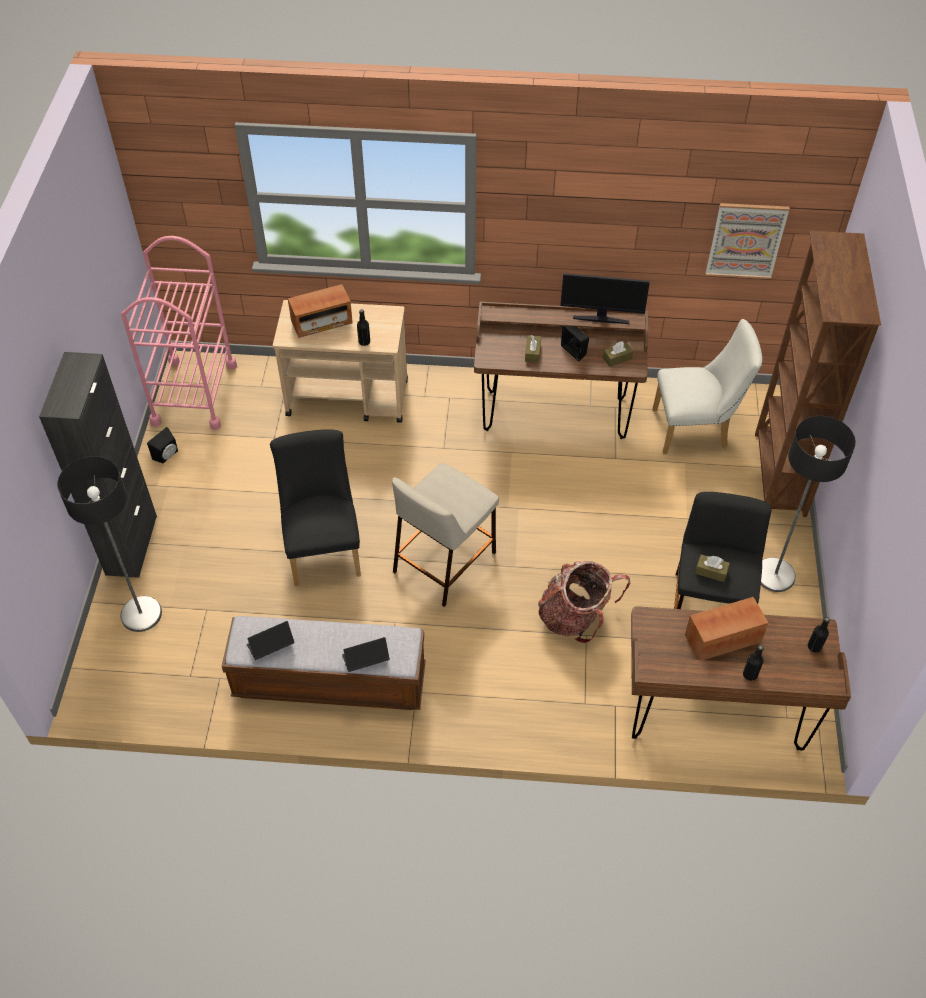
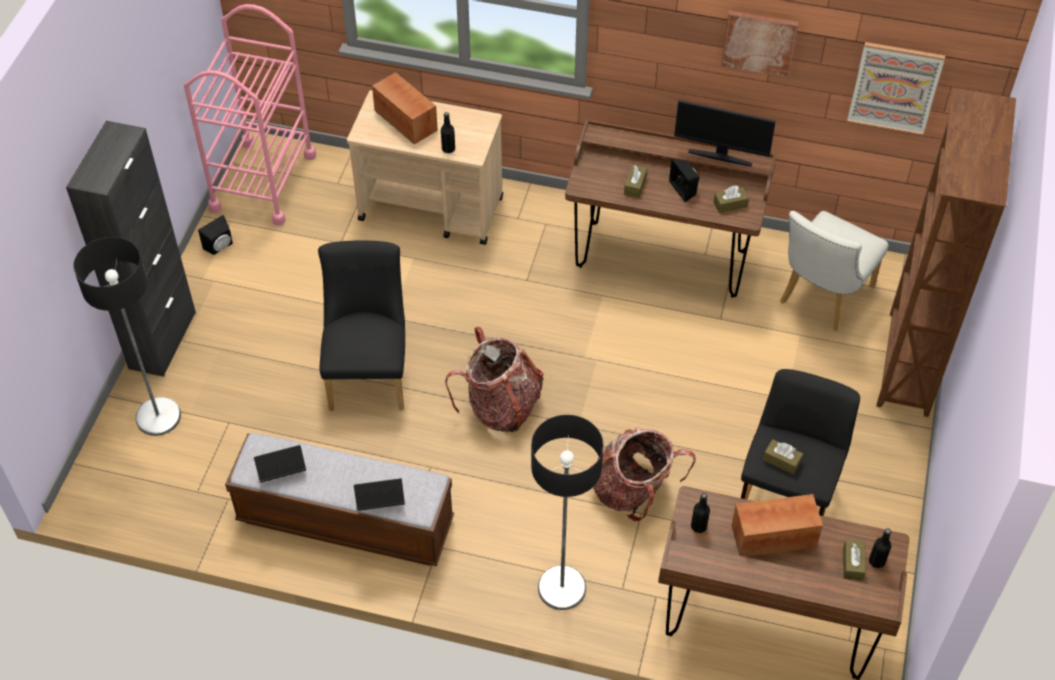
camera: 10 degrees right, 0 degrees up
(322, 323) = (406, 121): radio -> radio turned 120 degrees counterclockwise
(445, 561) = (501, 407): beige stool -> backpack
(627, 215) = (759, 42): none -> picture
(696, 429) = (822, 298): white chair -> white chair turned 120 degrees clockwise
(750, 674) = (792, 580): black bottle -> black bottle (698, 526)
(774, 575) = (874, 478): floor lamp -> floor lamp (561, 588)
(795, 652) = (852, 563): none -> brown tissue box

